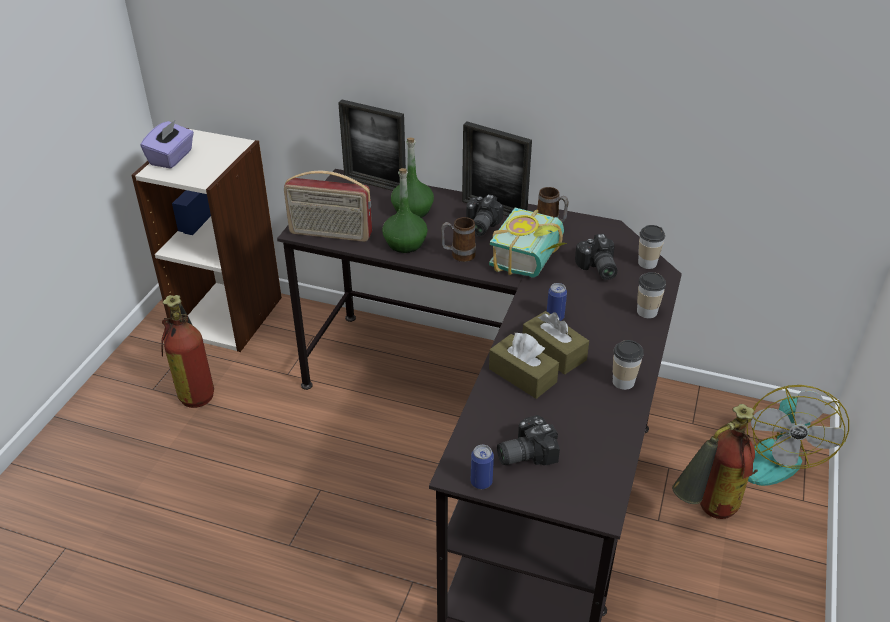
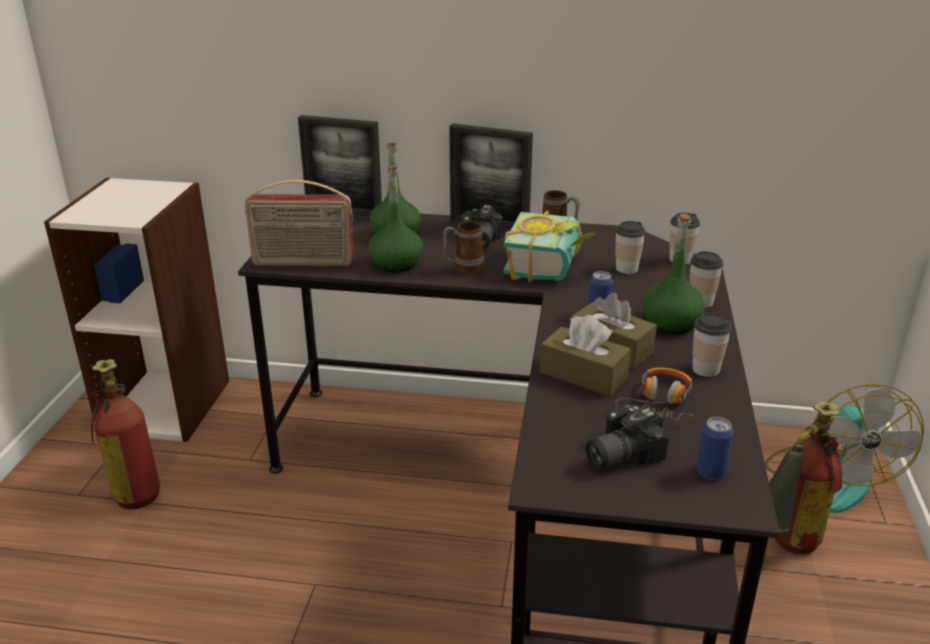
camera: 10 degrees left, 10 degrees down
(172, 158) = (93, 203): purple tissue box -> none
(481, 482) = (576, 493): can -> can (710, 472)
(573, 409) = (659, 402): none -> headphones
(597, 268) = (626, 268): camera -> cup
(612, 331) = (671, 323): none -> green bottle

